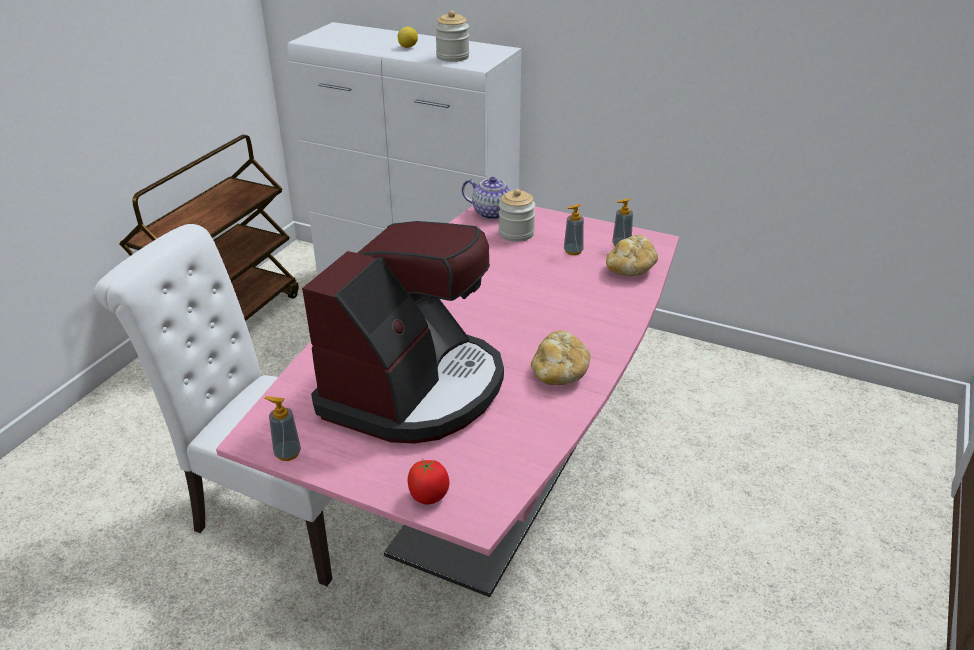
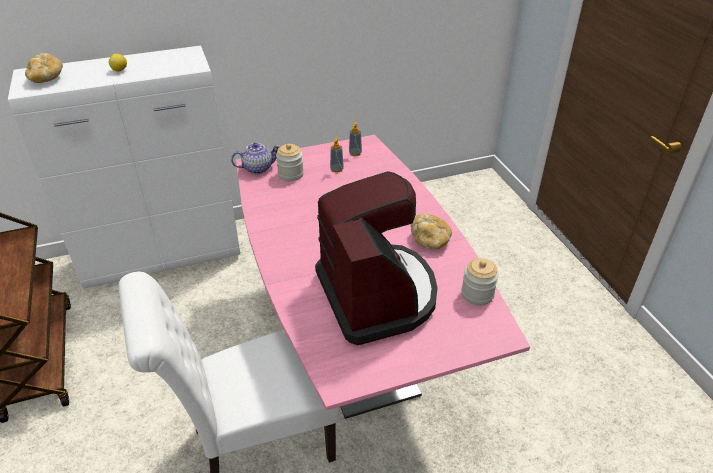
camera: 45 degrees left, 5 degrees up
(287, 453) = (370, 377): soap dispenser -> none
(429, 496) = (470, 342): tomato -> none
(452, 57) = (167, 67): jar -> jar (477, 294)
(630, 269) = (379, 165): bread -> bread (47, 78)

